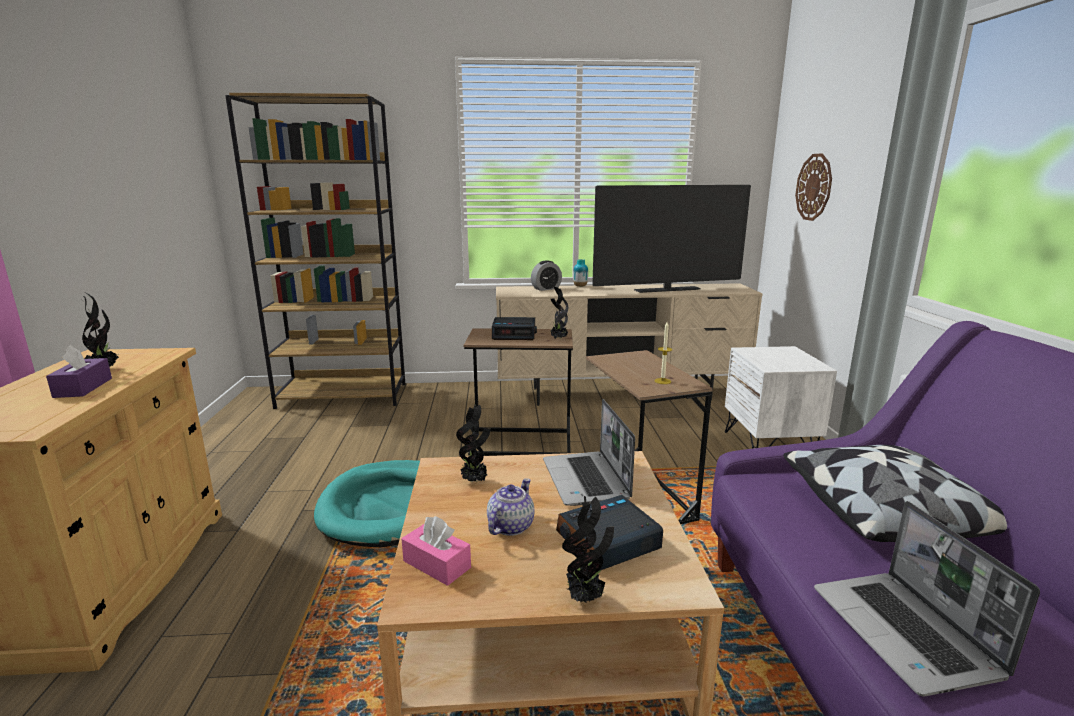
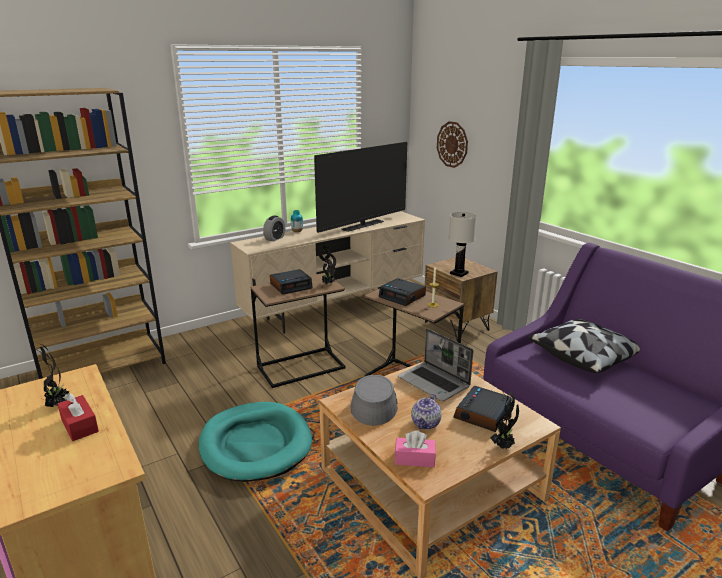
camera: 30 degrees left, 5 degrees up
(83, 387) = (79, 425): purple tissue box -> red tissue box
(475, 481) = (374, 404): potted plant -> grey hat
(510, 526) = (426, 423): teapot -> teapot turned 150 degrees counterclockwise
(633, 366) = (402, 296): none -> alarm clock
(769, 363) = (459, 273): none -> white table lamp
(769, 446) = (457, 326): white nightstand -> brown nightstand
(906, 633) = (632, 411): laptop -> none

